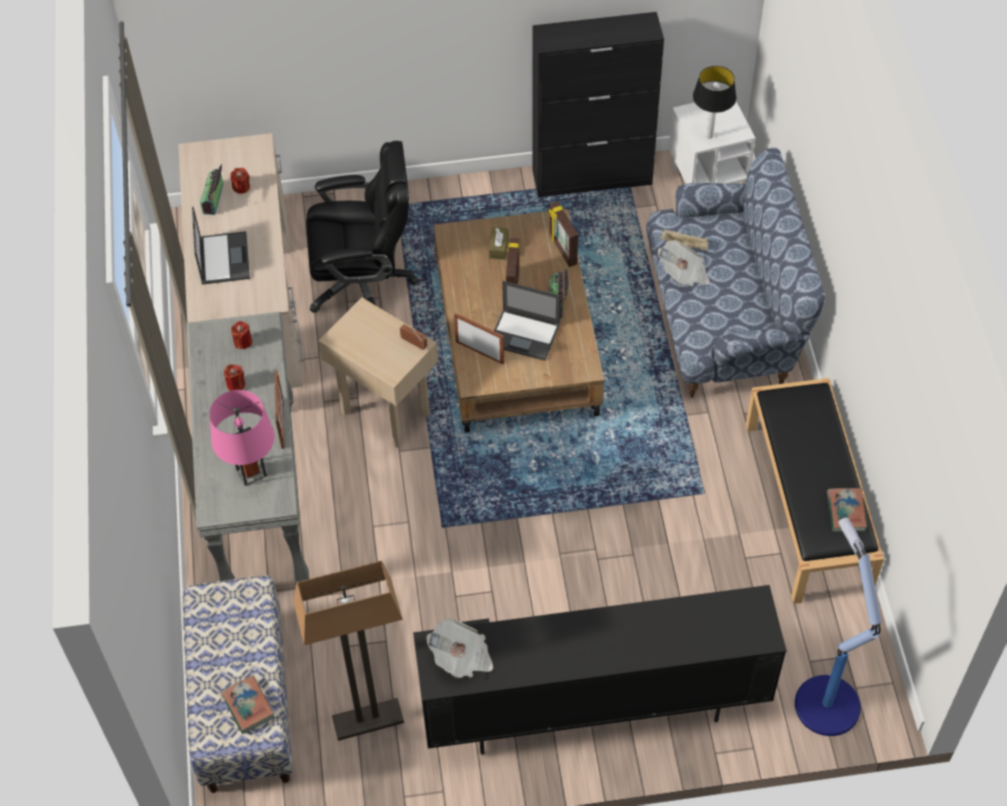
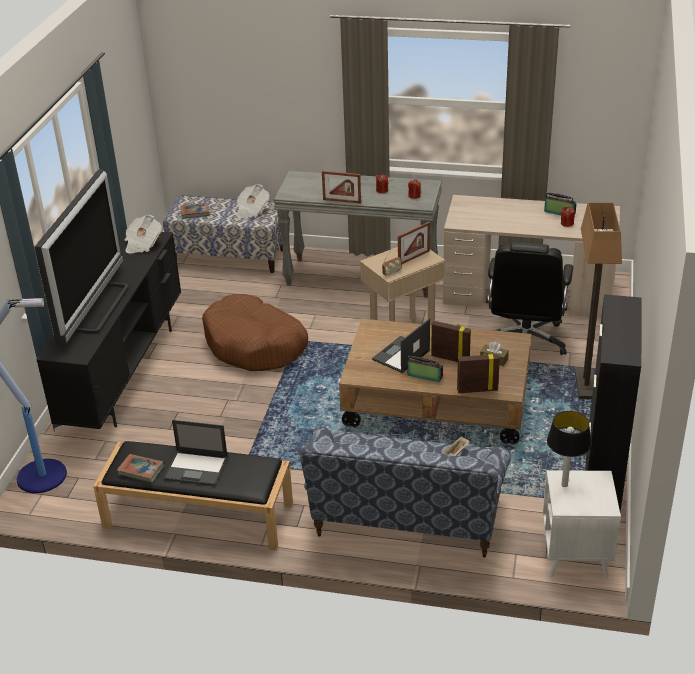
camera: 110 degrees right, 20 degrees down
(223, 258) = (503, 211): laptop -> laptop (197, 468)
(251, 472) = (313, 188): pink table lamp -> none
(368, 719) = (187, 293): floor lamp -> floor lamp (585, 385)
(470, 573) = (255, 345): none -> brown dog bed
(480, 352) = (396, 333): picture frame -> picture frame (413, 258)
(645, 636) = (97, 308): none -> television
(683, 274) = (421, 448): newspaper -> newspaper (251, 210)

